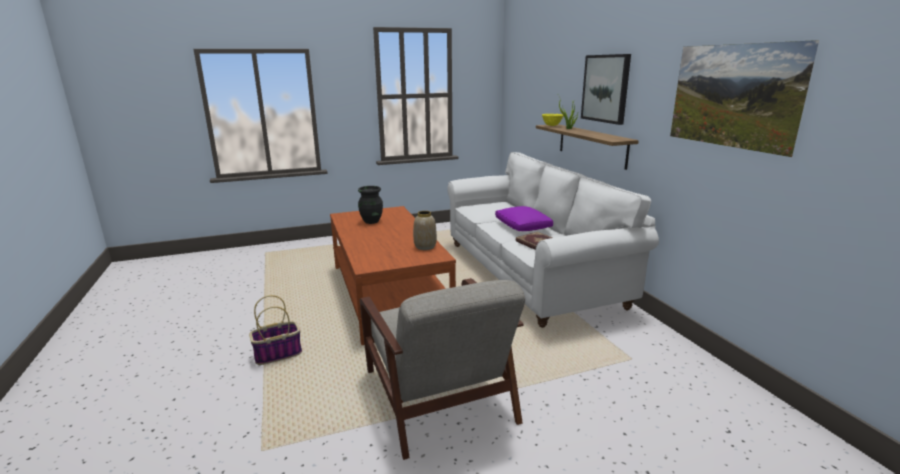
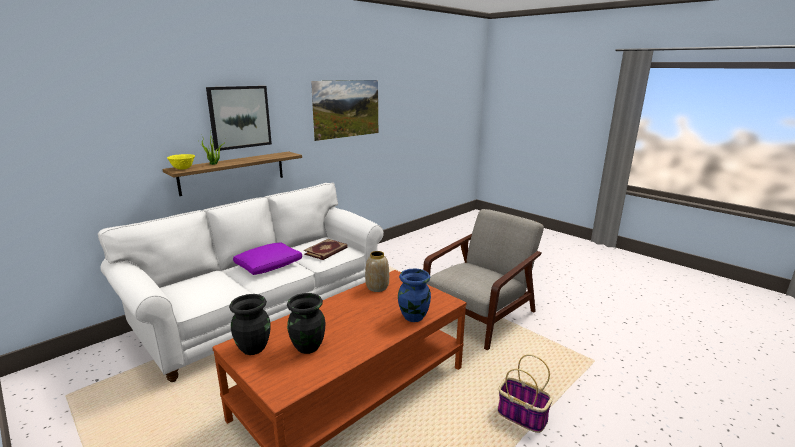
camera: 115 degrees left, 0 degrees up
(362, 250) = (413, 317): none -> blue vase
(389, 212) = (254, 348): none -> black vase

